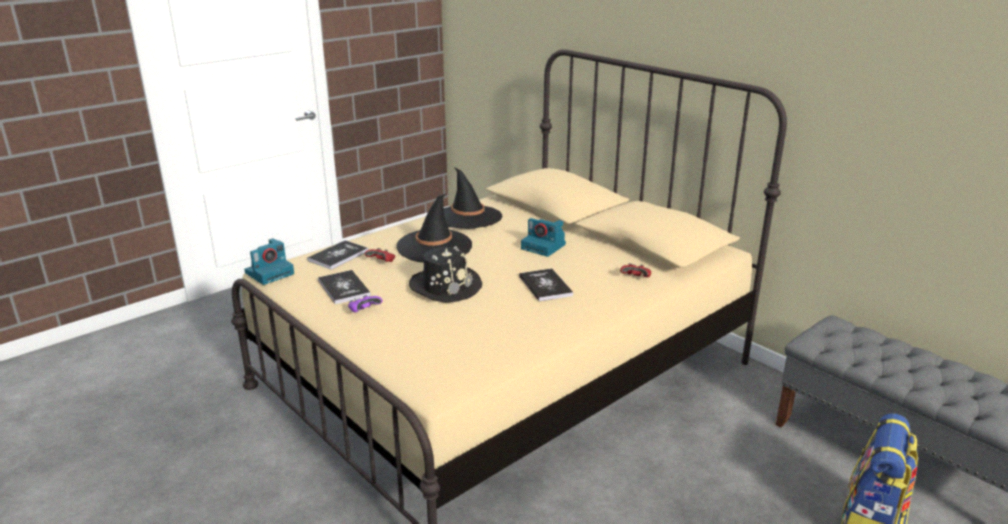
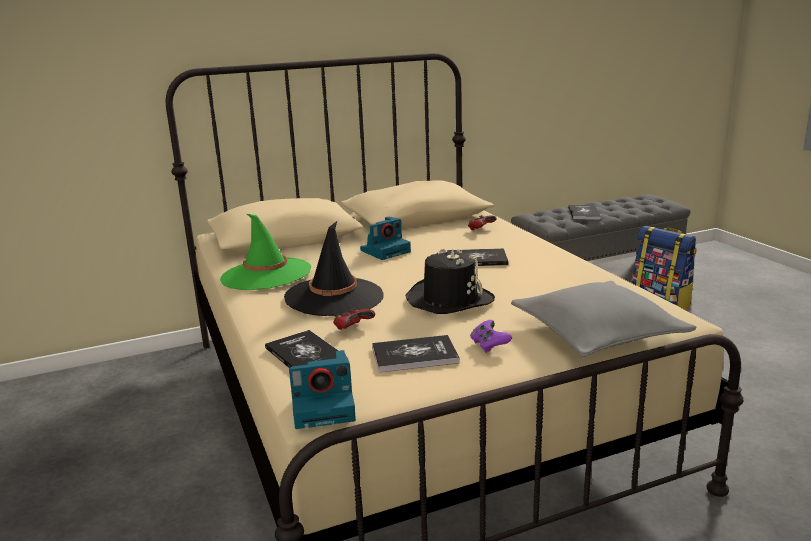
camera: 70 degrees left, 5 degrees down
(270, 273) = (325, 407): camera -> camera turned 105 degrees clockwise
(396, 352) = (597, 333): none -> grey pillow
(467, 217) = (266, 275): black hat -> green hat
(886, 359) = (584, 213): none -> book

